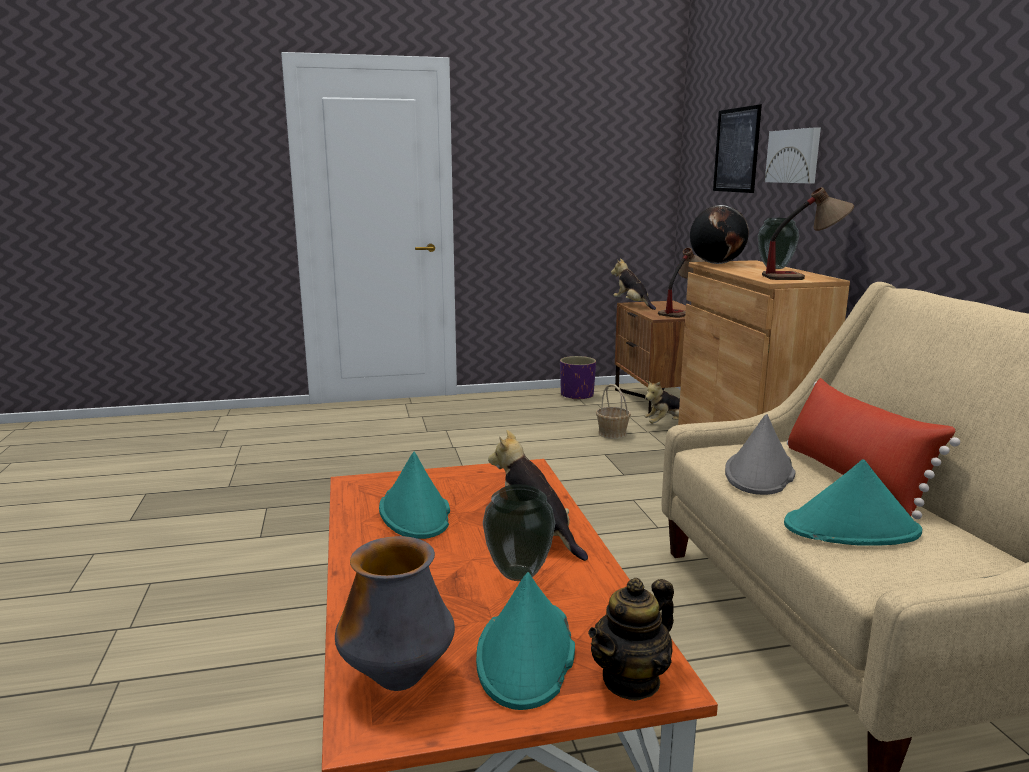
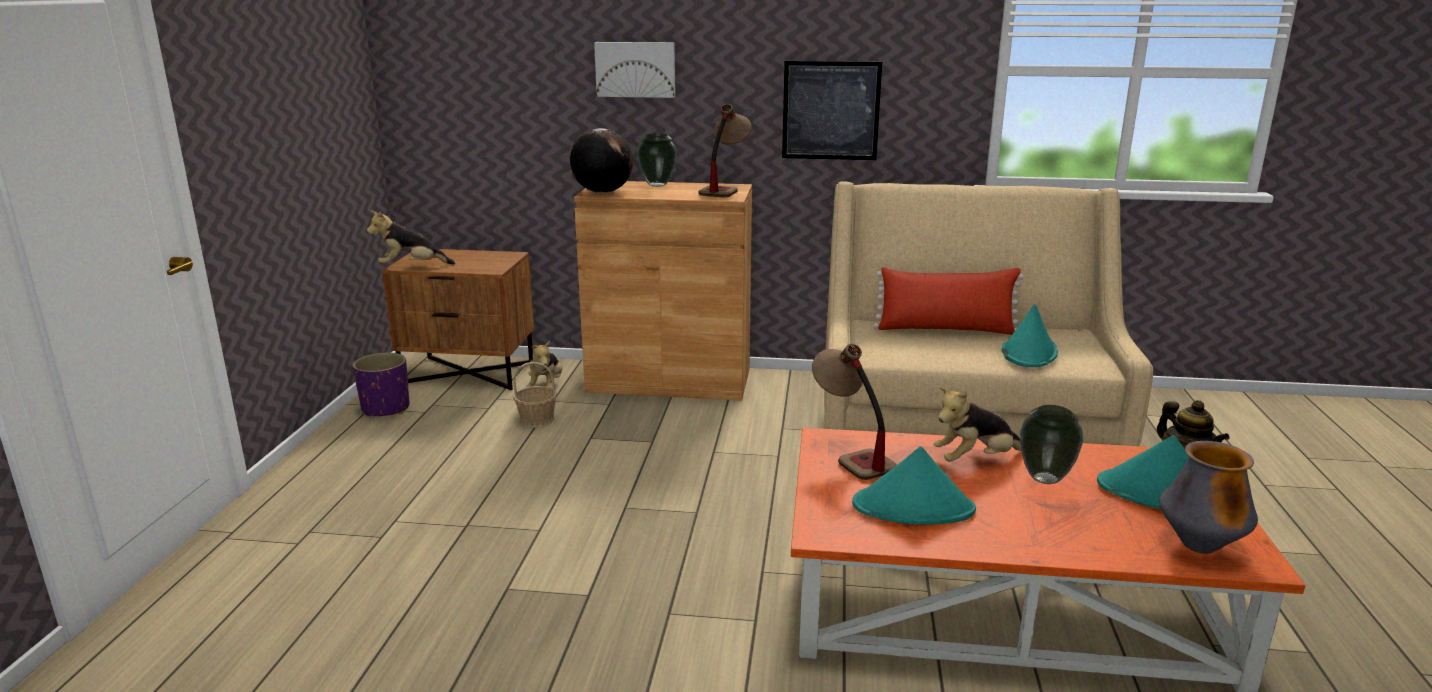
camera: 70 degrees left, 5 degrees up
(681, 312) = (487, 258): table lamp -> table lamp (850, 455)
(736, 150) = (518, 59): picture -> picture (831, 110)
(759, 473) = (926, 351): grey hat -> none

